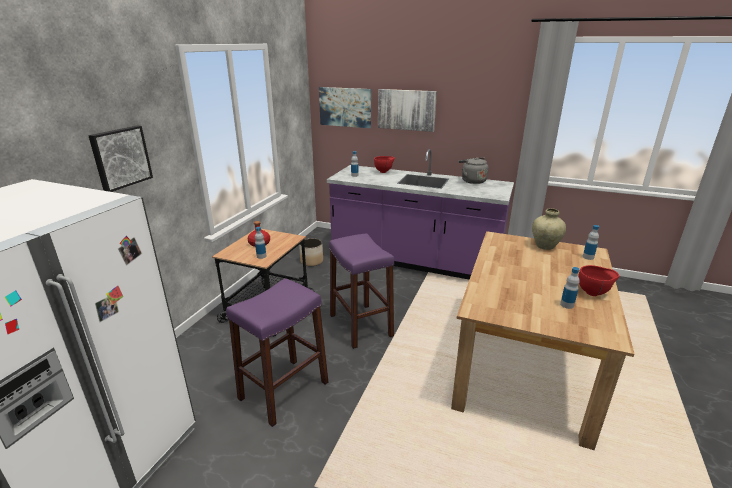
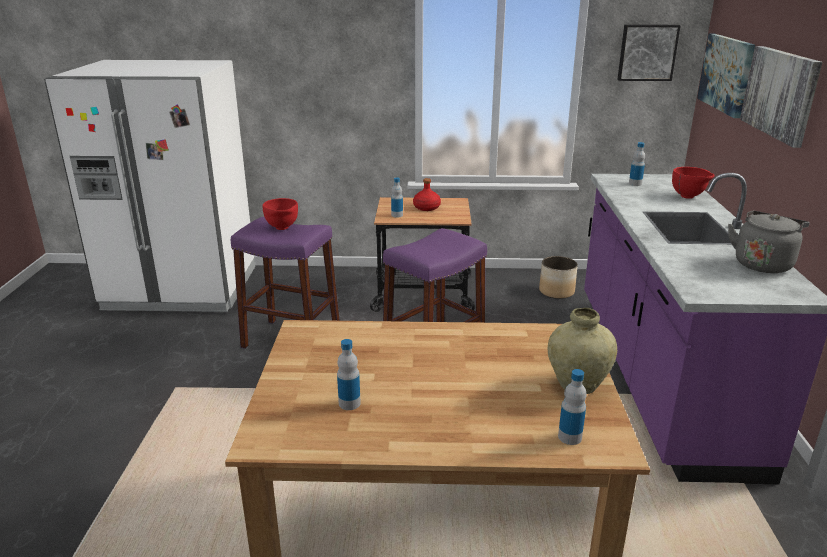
camera: 70 degrees right, 0 degrees up
(120, 157) = (317, 63): picture -> picture (647, 52)
(594, 293) = (406, 434): red bowl -> red bowl (282, 228)

